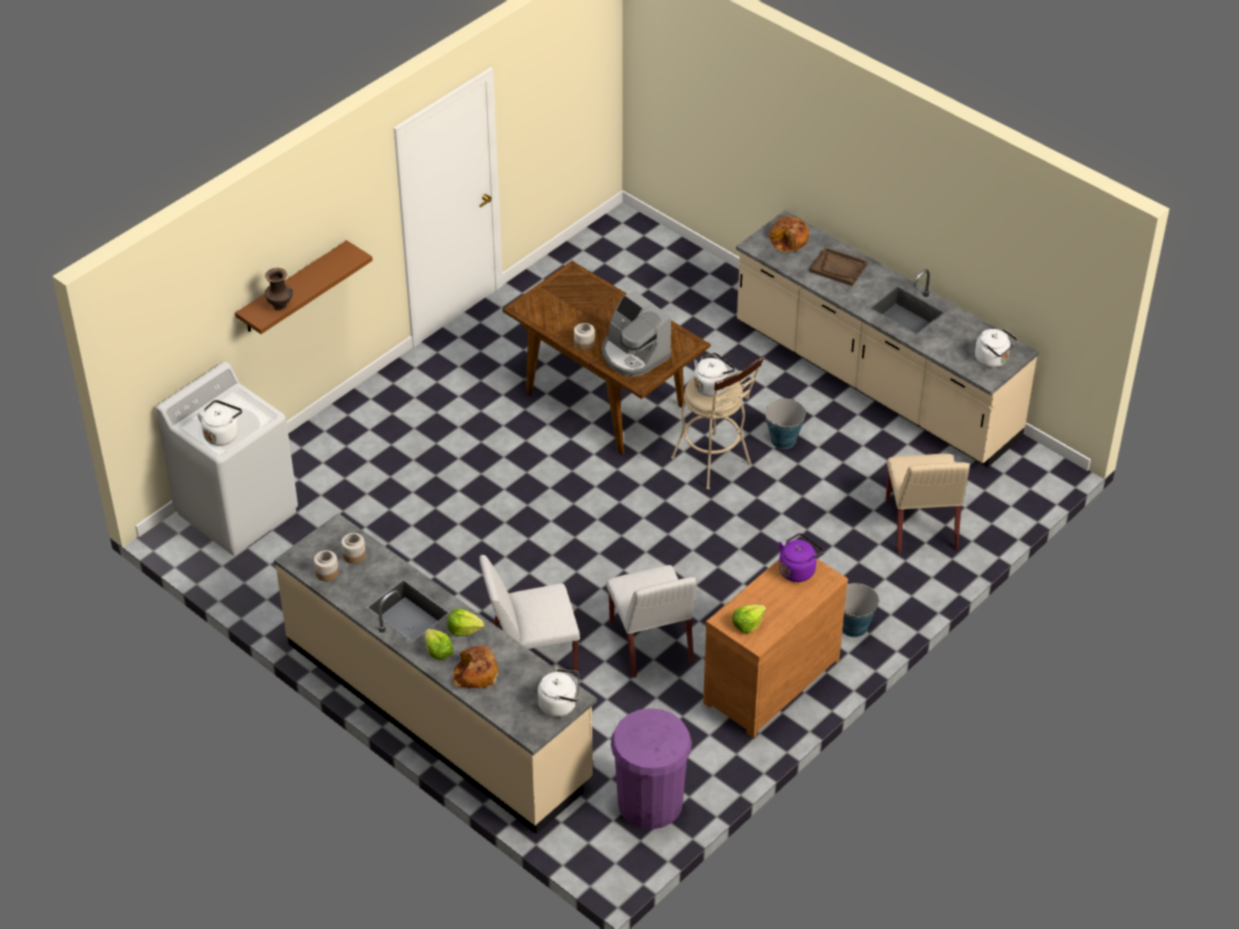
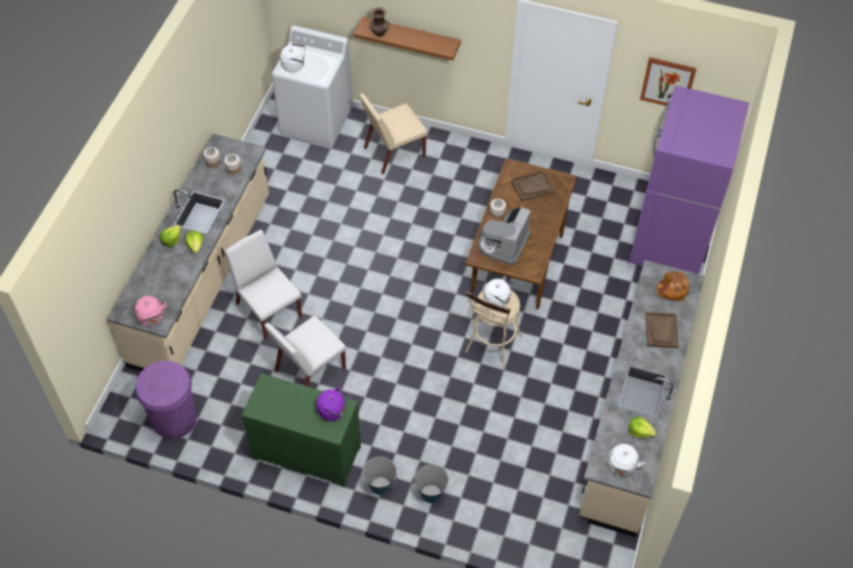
camera: 65 degrees right, 10 degrees up
(475, 673) = (160, 265): bread -> none
(549, 100) = (668, 83): none -> picture
(560, 704) = (152, 318): white kettle -> pink kettle
(563, 301) = (532, 187): none -> brown tray
(657, 264) = (670, 242): none -> purple fridge
(747, 623) = (268, 398): lettuce -> lettuce (640, 431)
(767, 680) = (307, 449): brown dresser -> green dresser
(783, 440) = (539, 379): bucket -> bucket (430, 493)
(921, 525) = (501, 496): beige chair -> beige chair (393, 152)

